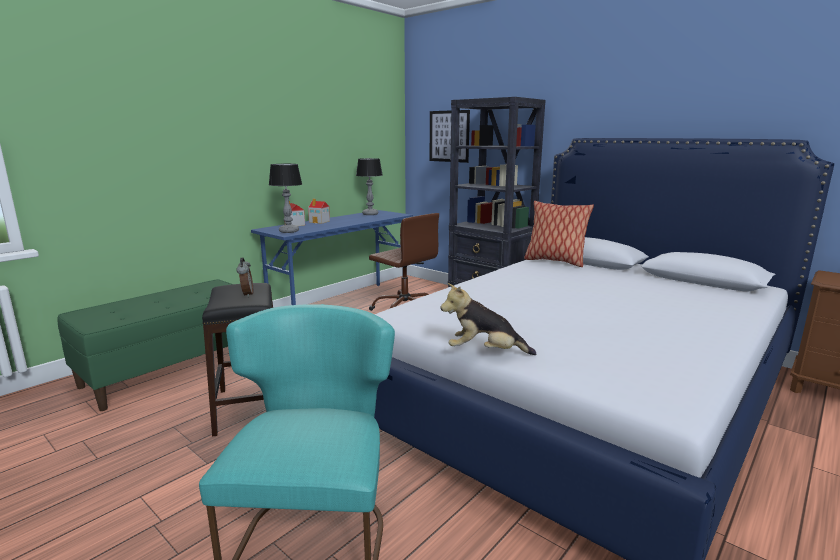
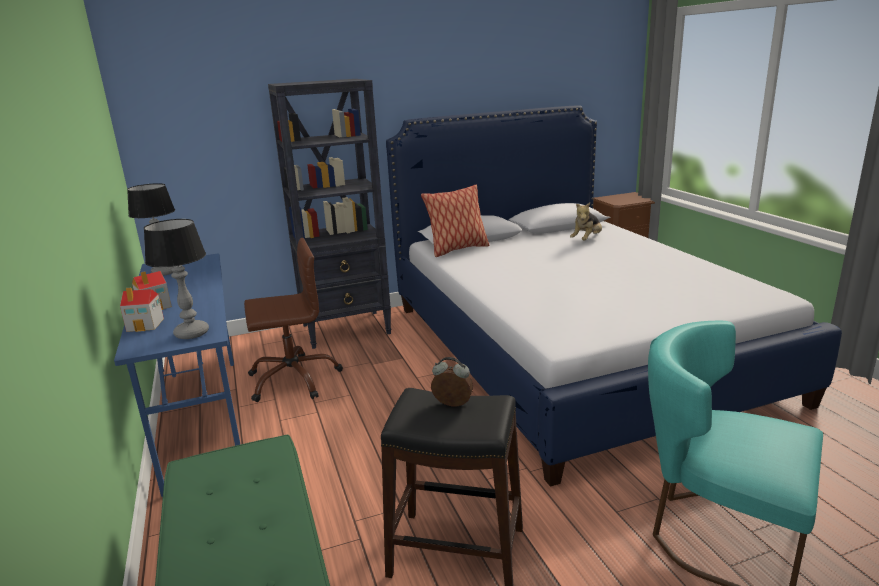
camera: 60 degrees left, 5 degrees up
(449, 136) = (212, 133): picture -> none
(484, 352) = (676, 324): plush toy -> plush toy (587, 240)

